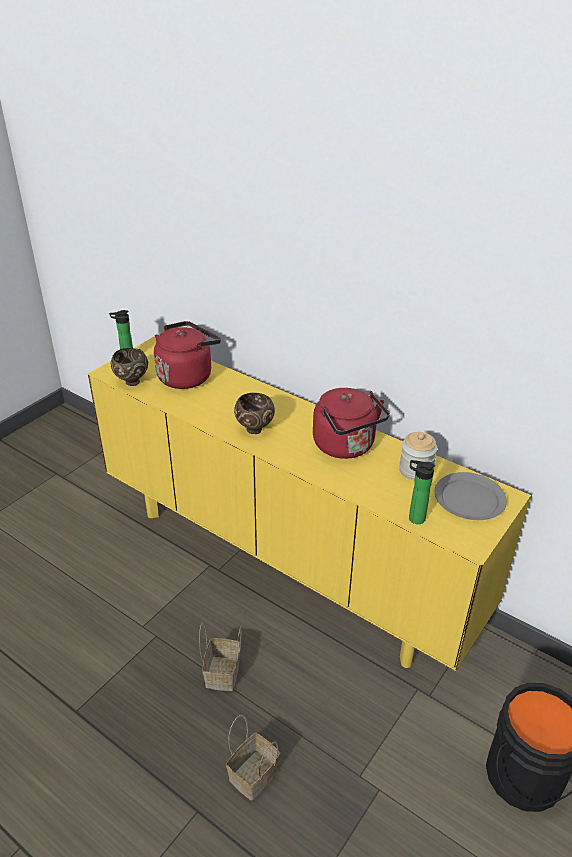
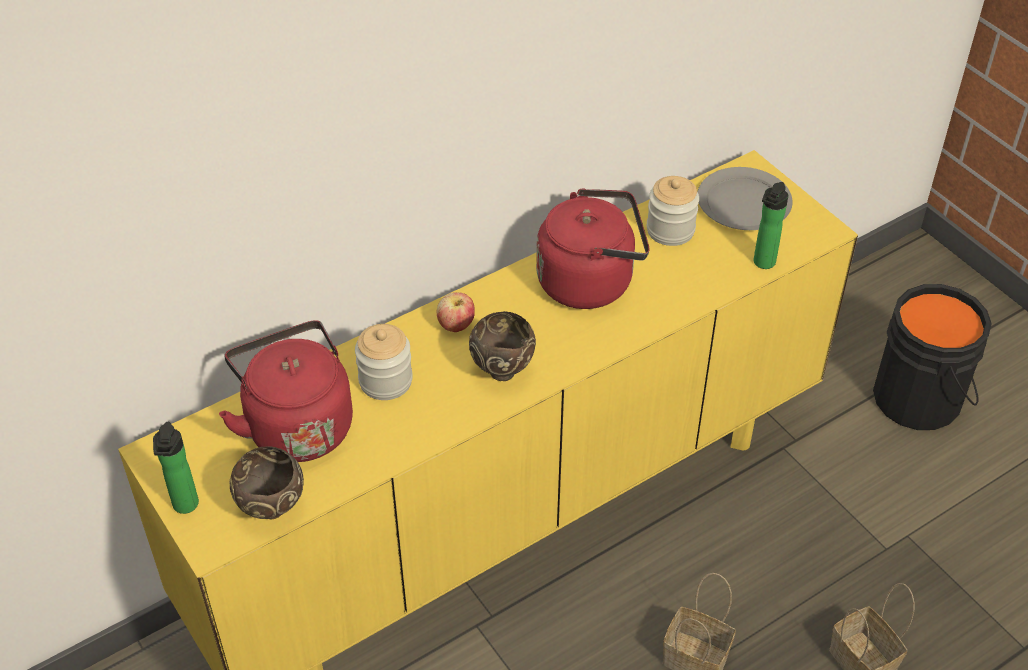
camera: 70 degrees left, 10 degrees up
(228, 394) = (385, 381): none -> jar
(280, 407) = (456, 325): none -> apple

